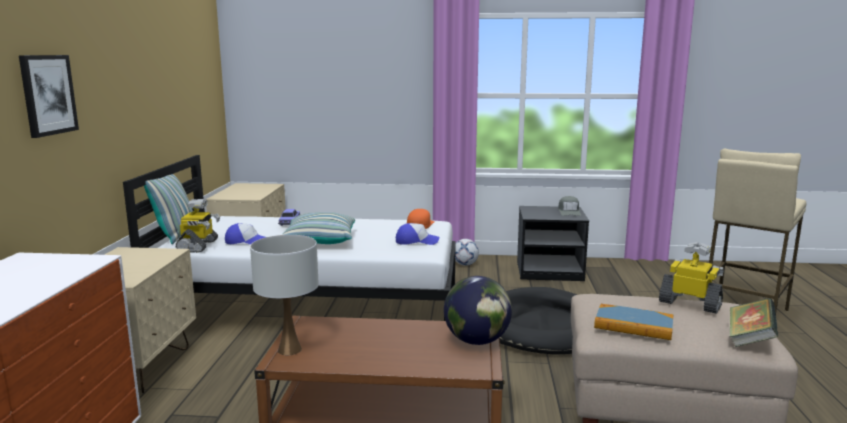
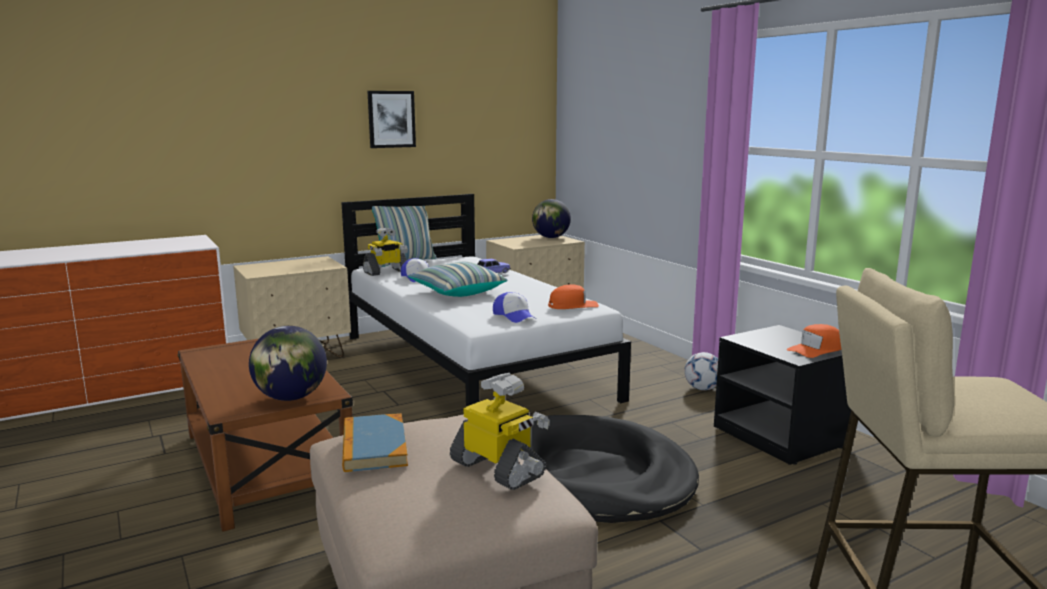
camera: 55 degrees right, 0 degrees up
(48, 95) = (263, 122): picture -> picture (391, 119)
(249, 186) = (551, 237): none -> globe
(290, 349) = (220, 349): white table lamp -> none
(569, 211) = (816, 349): grey cap -> orange cap
(690, 303) = (499, 469): toy robot -> toy robot turned 45 degrees counterclockwise
(749, 339) = (402, 522): book -> none

